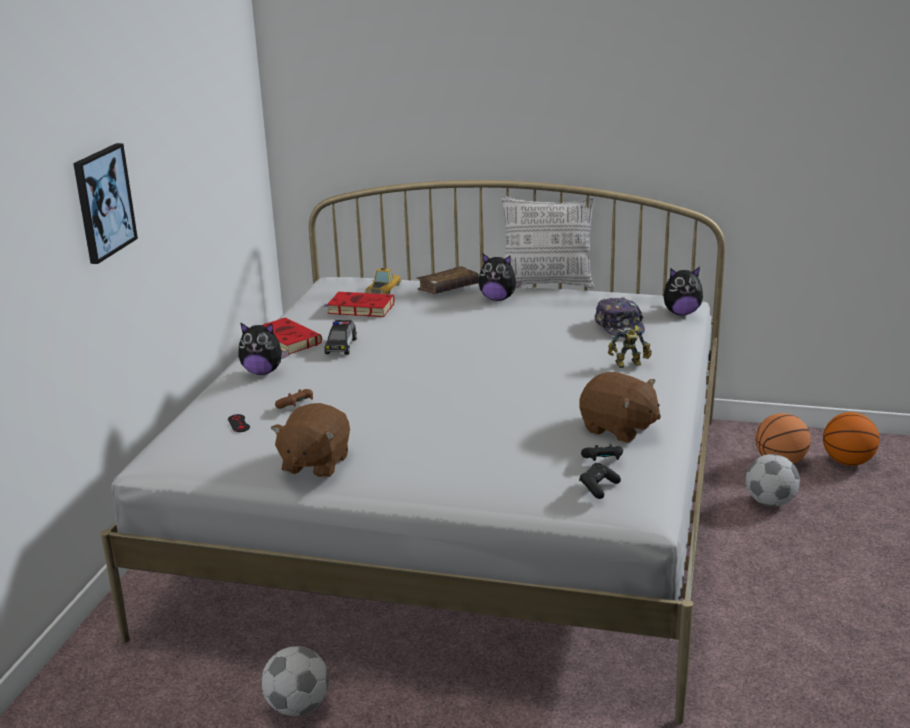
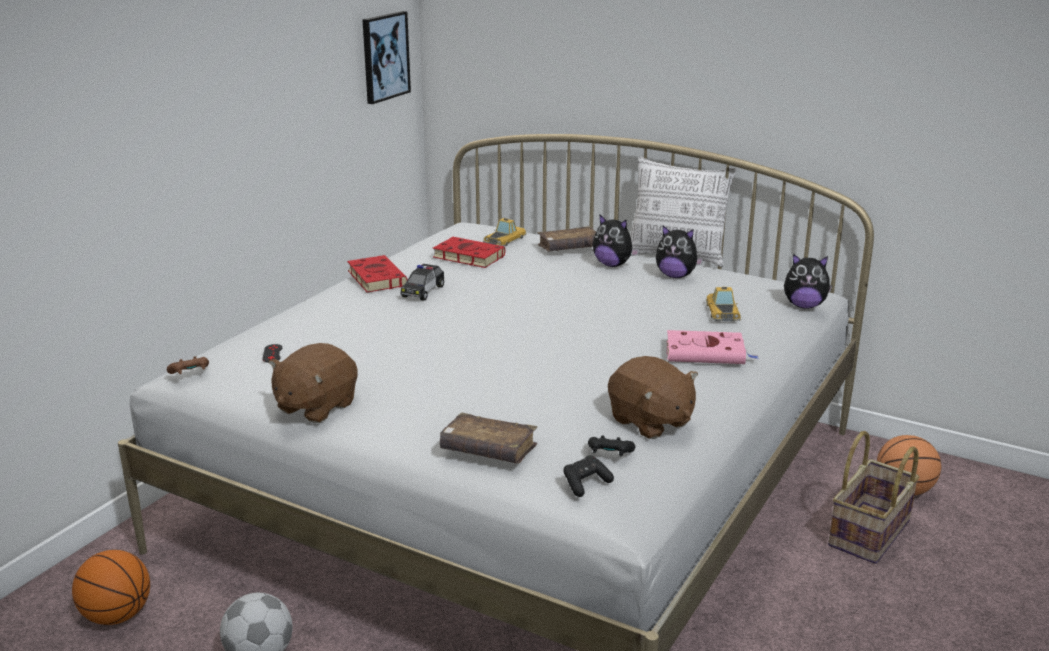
camera: 15 degrees right, 0 degrees up
(103, 202) = (183, 114): picture -> picture (384, 56)
(263, 372) = (332, 306): plush toy -> plush toy (676, 276)
(296, 406) = (338, 344): brown game controller -> brown game controller (190, 373)
(499, 474) = (488, 450): none -> brown book
(619, 327) = (722, 311): cap -> toy car
(629, 364) = (707, 353): toy robot -> pink book
(770, 502) = (870, 534): football -> basket
(847, 462) = (985, 504): basketball -> basketball (117, 616)

